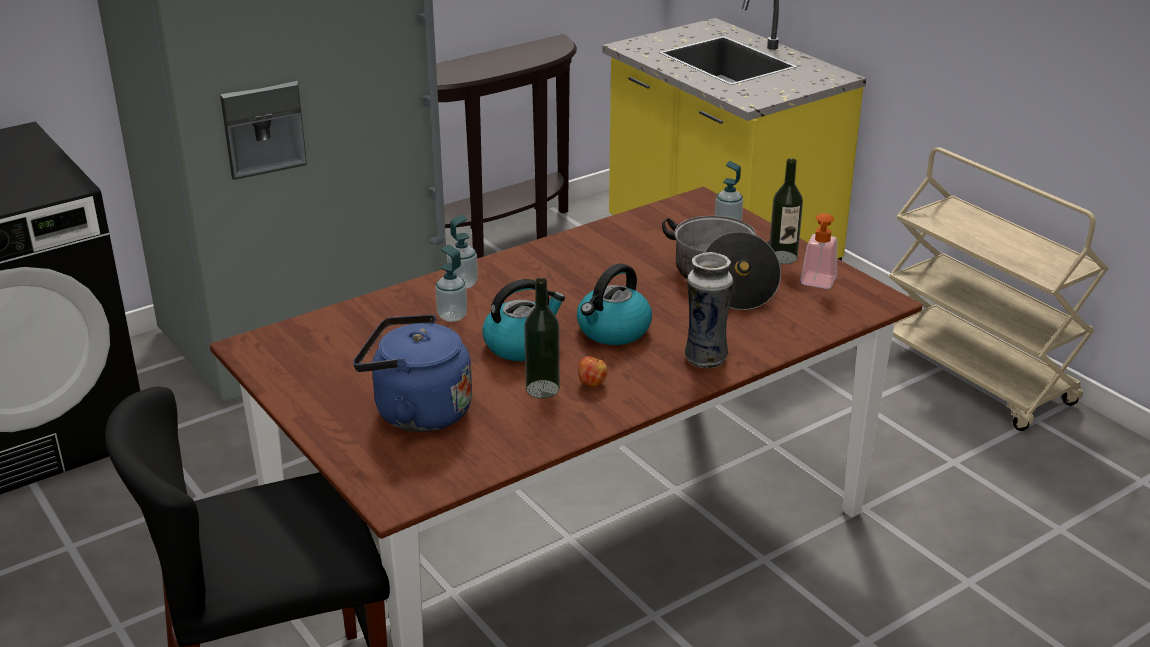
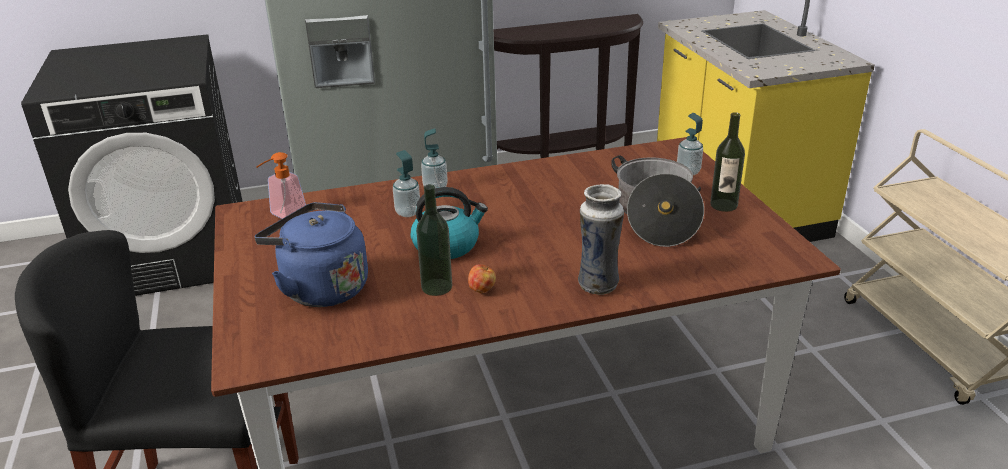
camera: 20 degrees right, 0 degrees up
(613, 331) = (531, 246): kettle -> none
(816, 284) = (743, 233): soap dispenser -> soap dispenser (284, 215)

